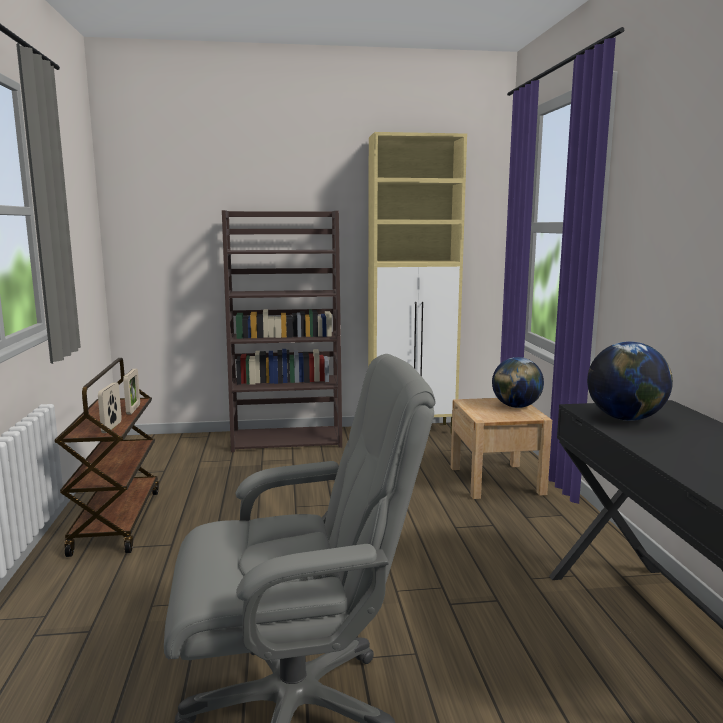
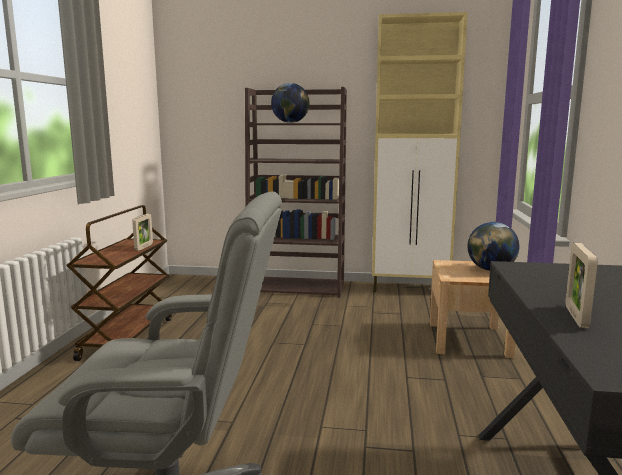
camera: 15 degrees right, 0 degrees up
(111, 427) = (116, 258): picture frame -> picture frame (576, 316)
(625, 419) = (550, 278): globe -> globe (290, 123)

